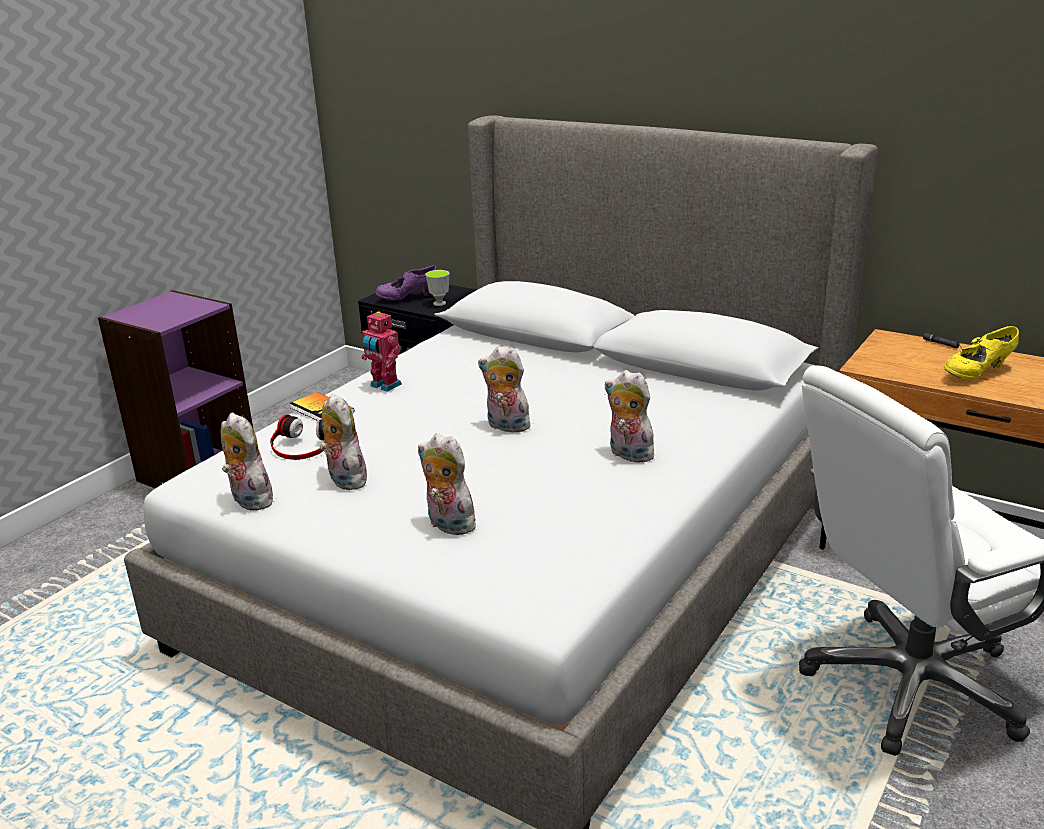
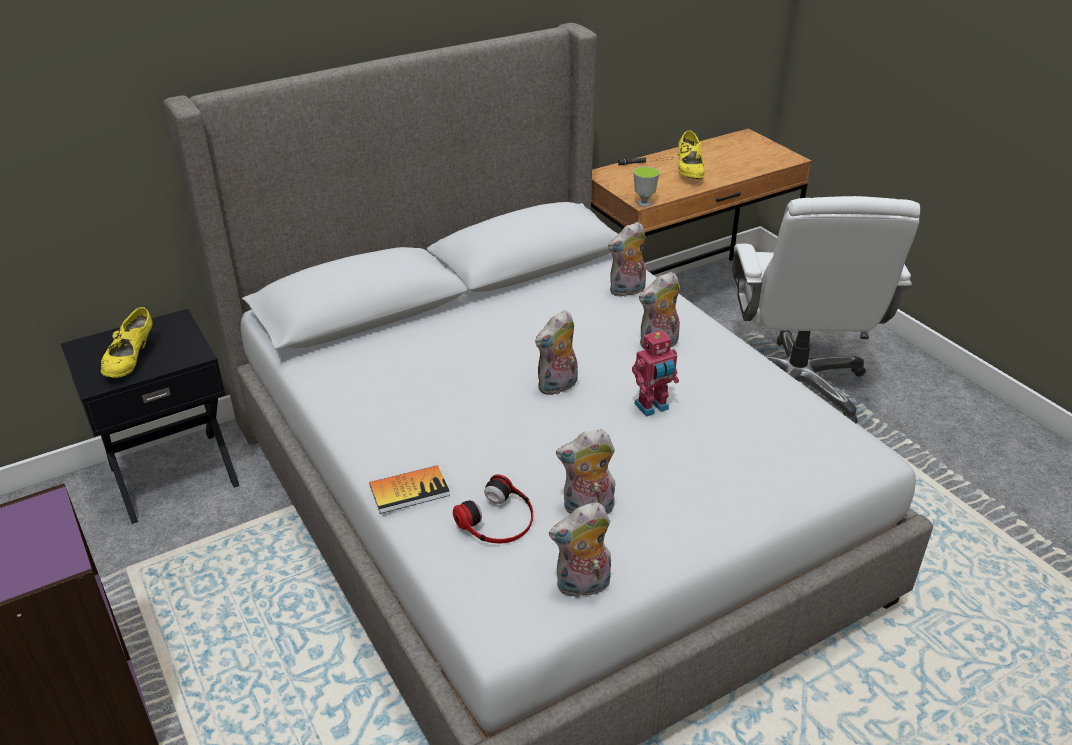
camera: 65 degrees left, 10 degrees up
(384, 386) = (390, 434): toy robot -> toy robot (652, 407)
(408, 298) = (131, 361): purple shoe -> yellow shoe
(439, 303) = (181, 346): cup -> cup (644, 203)
(447, 525) = (714, 468): plush toy -> plush toy (627, 291)

